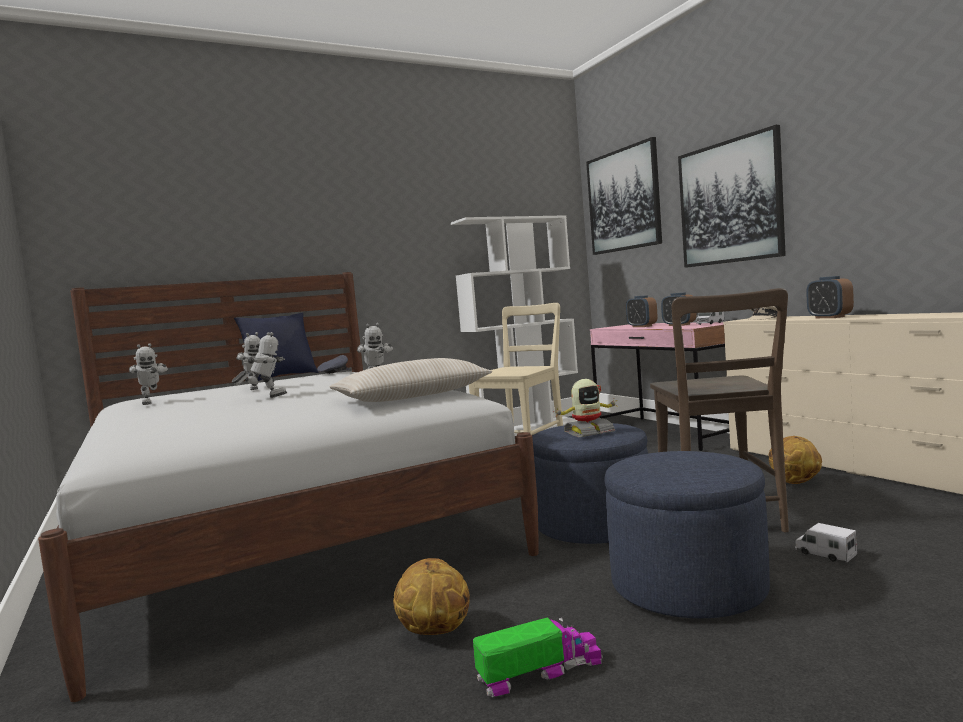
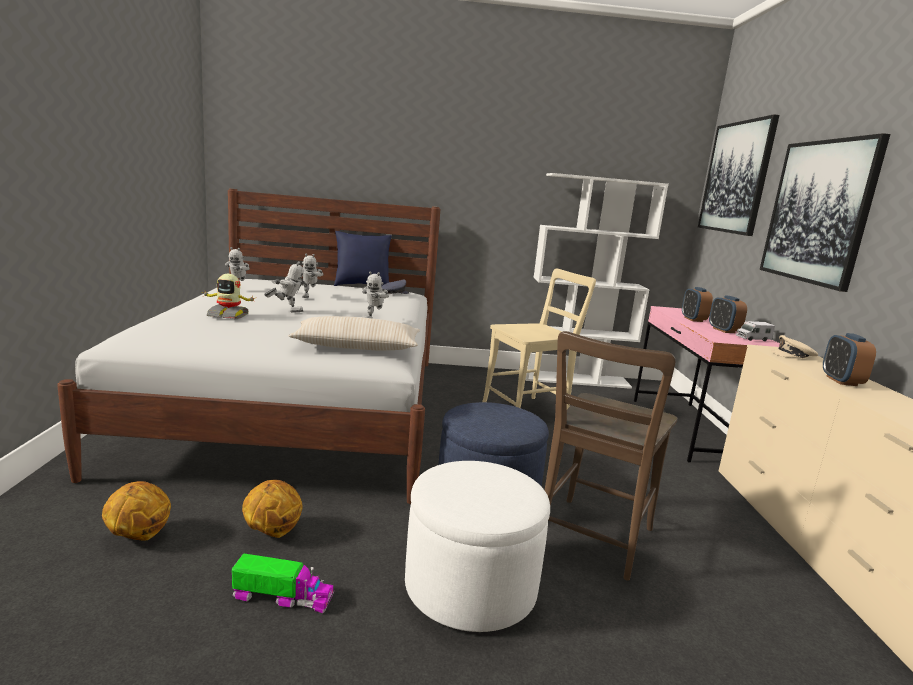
camera: 25 degrees right, 10 degrees up
(588, 432) = (493, 420): toy robot -> toy robot (228, 315)
(688, 586) = (470, 586): blue ottoman -> white ottoman
(794, 483) = (719, 534): basketball -> basketball (138, 536)
(825, 554) = (623, 618): toy truck -> none

